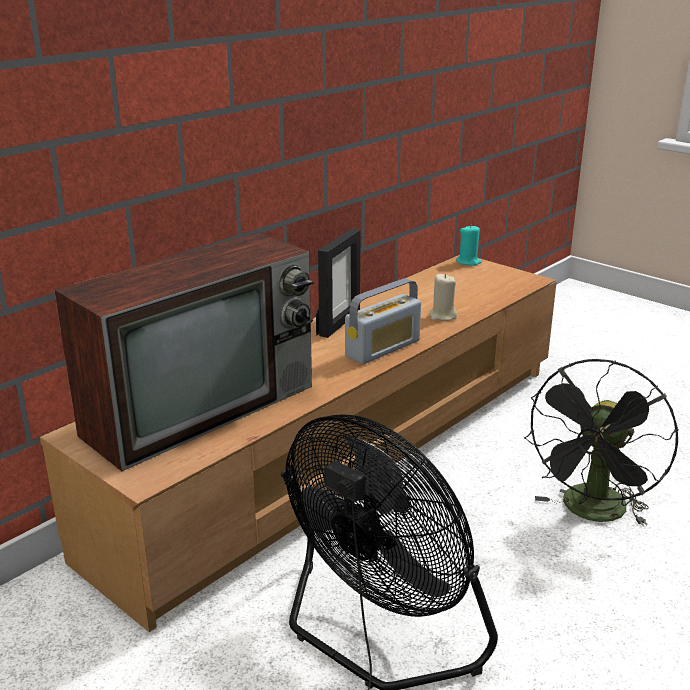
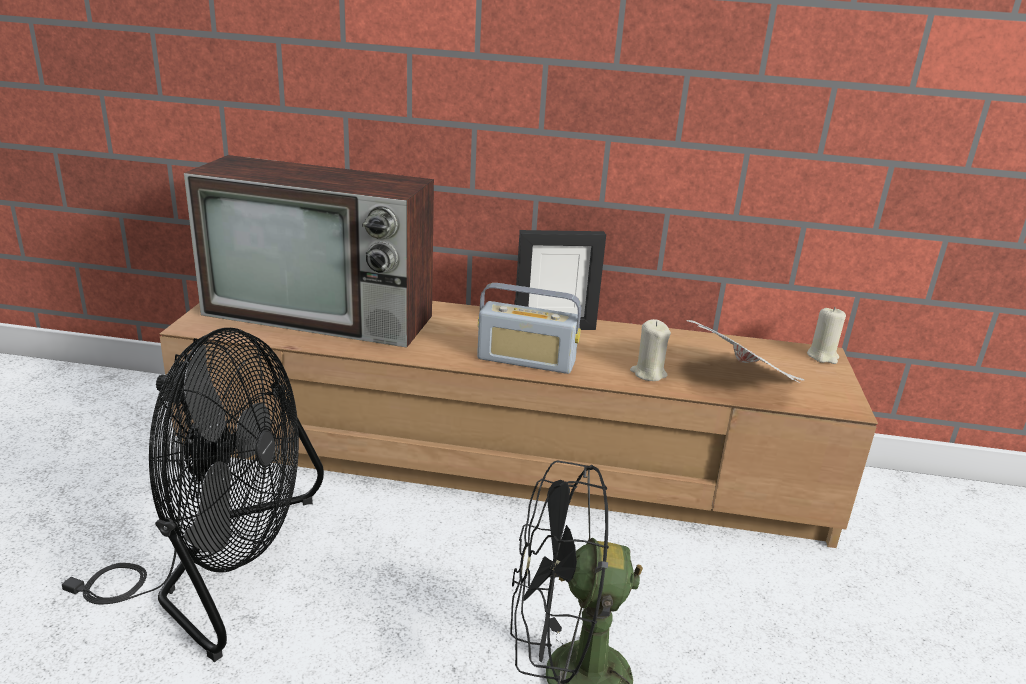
camera: 55 degrees right, 0 degrees up
(468, 262) = (822, 356): turquoise candle -> beige candle
(480, 294) = (743, 382): none -> newspaper

